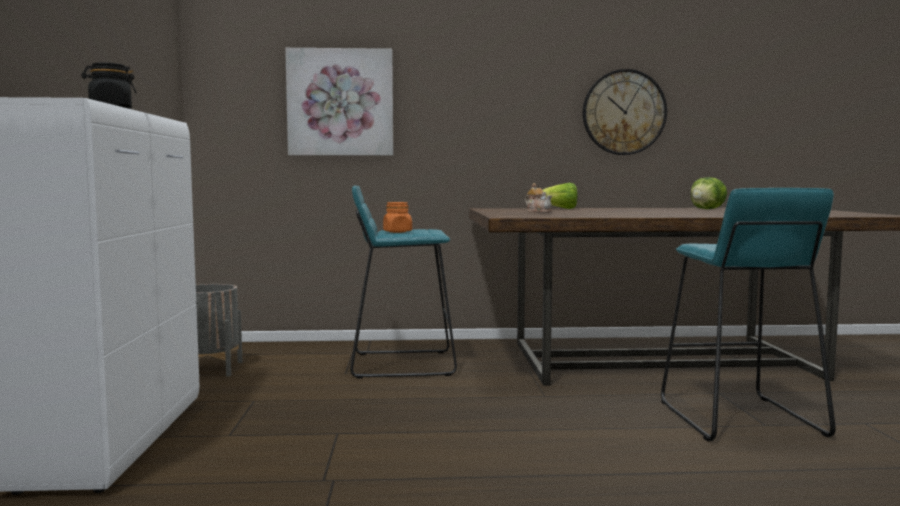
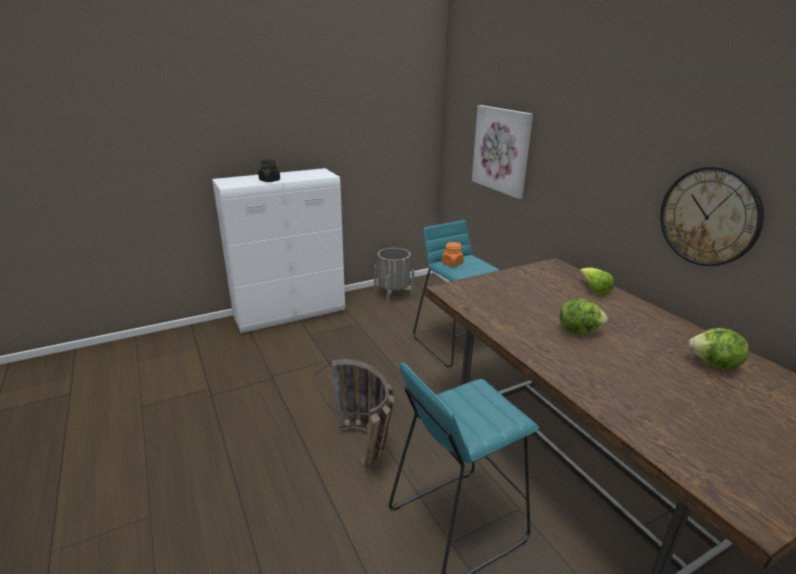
camera: 65 degrees right, 20 degrees up
(539, 212) = (526, 290): teapot -> none
(597, 440) = (366, 453): none -> basket
(637, 212) = (578, 331): none -> lettuce

